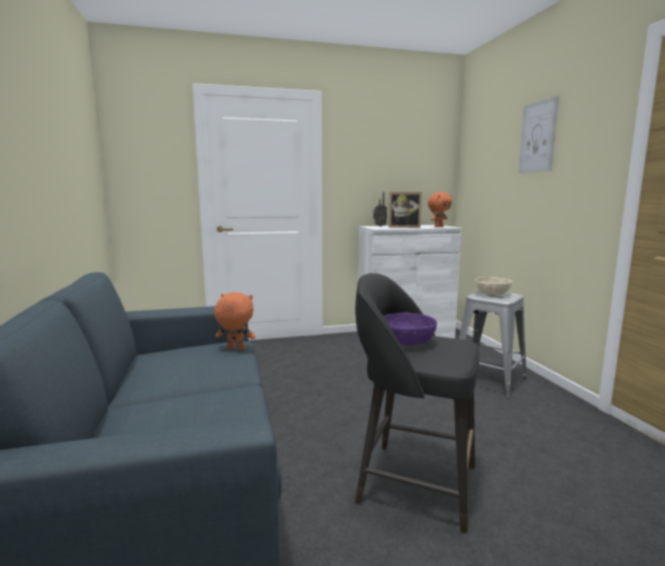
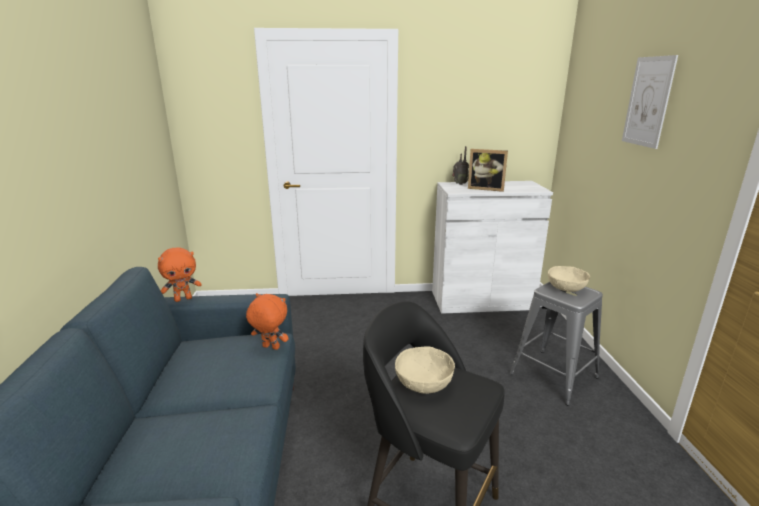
camera: 10 degrees right, 10 degrees up
(407, 342) = (424, 383): purple bowl -> beige bowl
(438, 227) = (526, 189): orange plush toy -> orange plush toy (183, 299)

